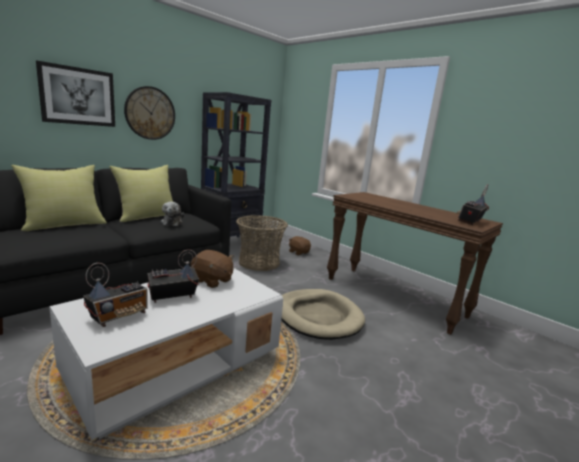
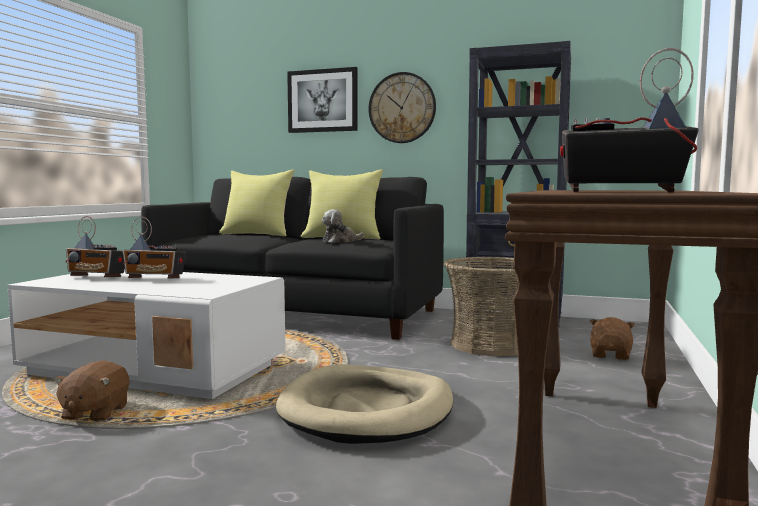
camera: 65 degrees right, 10 degrees down
(172, 296) = (155, 279): radio -> radio turned 150 degrees clockwise
(212, 280) = (216, 280): brown plush toy -> brown plush toy (94, 413)

